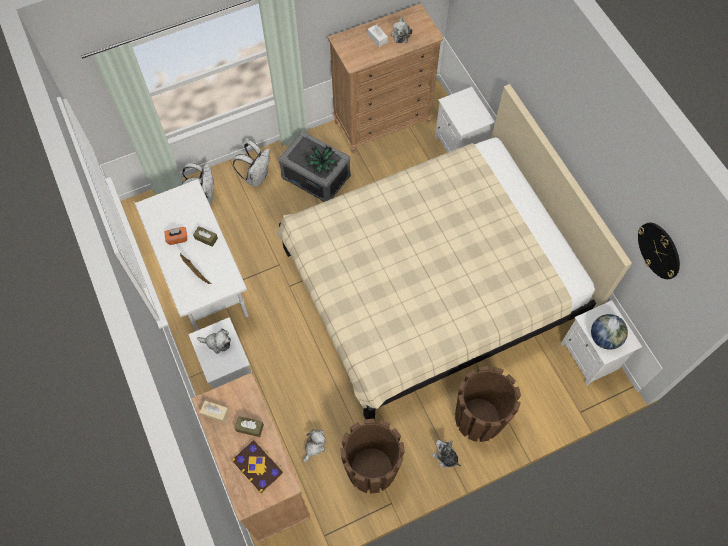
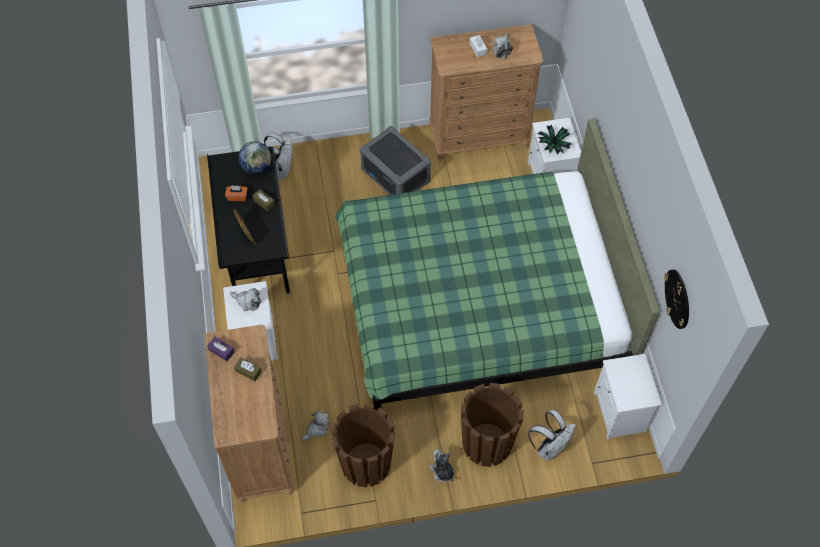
camera: 15 degrees right, 5 degrees down
(205, 283) = (257, 252): white desk -> black desk
(215, 413) = (221, 351): beige tissue box -> purple tissue box
(257, 177) = (337, 162): white backpack -> white backpack (549, 447)
(258, 466) = (245, 406): book -> none
(321, 165) = (400, 163): potted plant -> potted plant (553, 145)
(431, 284) = (479, 305): beige bed -> green bed
(604, 338) = (626, 387): globe -> globe (257, 167)

